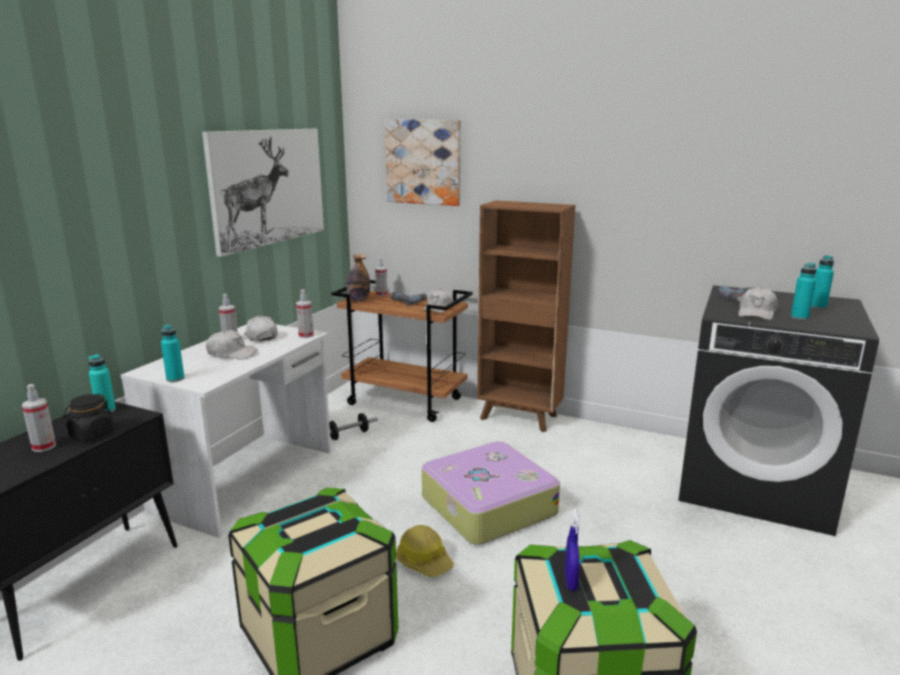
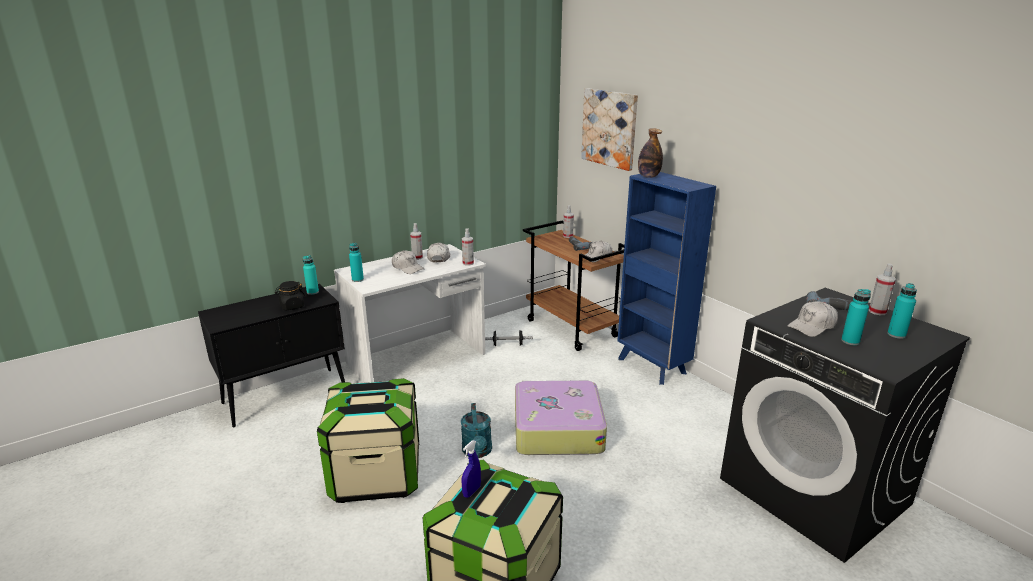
camera: 30 degrees right, 5 degrees up
(44, 447) = (264, 308): spray bottle -> spray bottle (877, 311)
(268, 187) = (473, 143): picture -> none
(358, 300) = (544, 238): bottle -> bottle (648, 176)
(424, 561) = (477, 452): hard hat -> turquoise watering can
(520, 418) = (652, 367): brown bookcase -> blue bookcase

